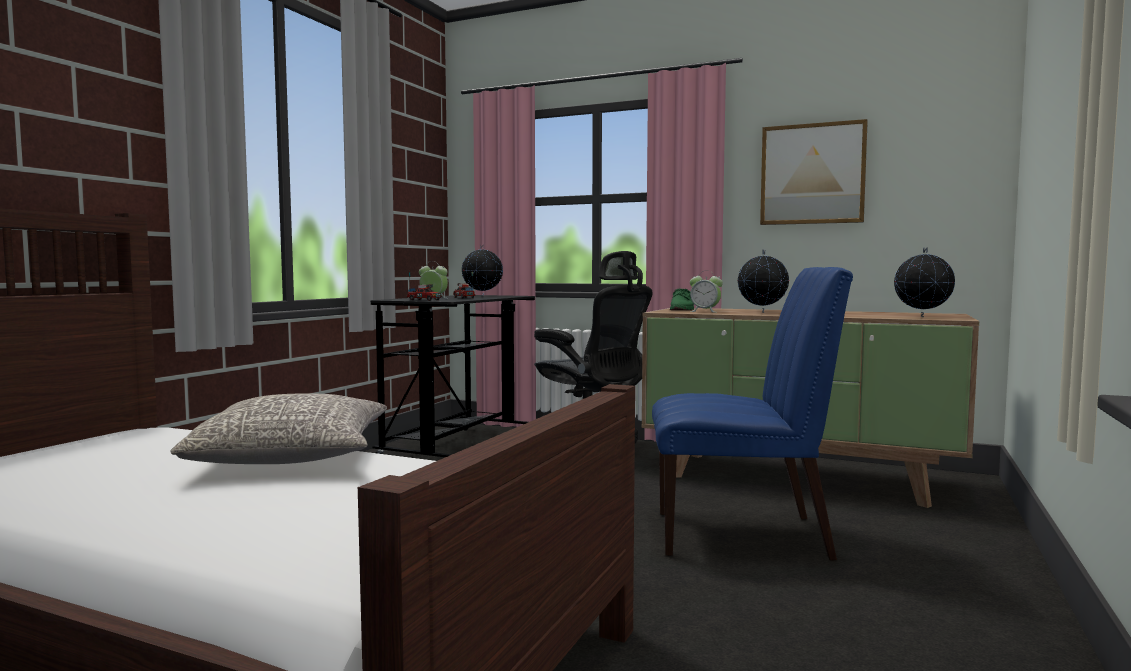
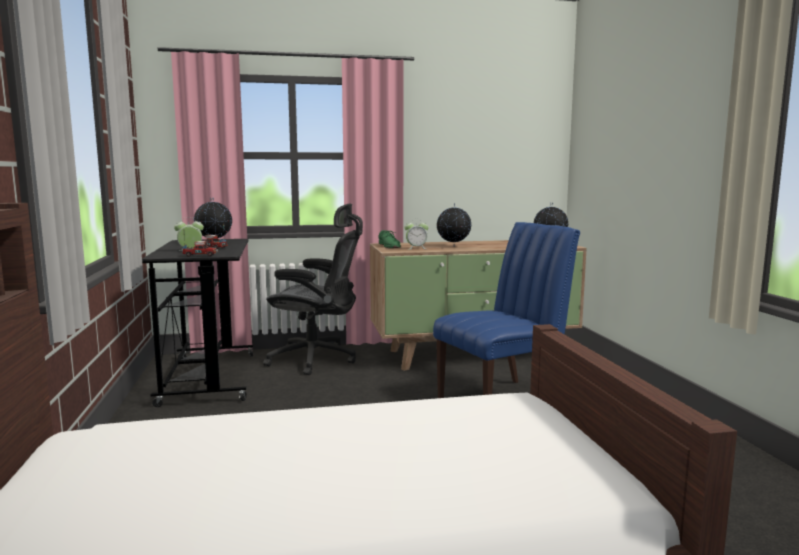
camera: 35 degrees left, 5 degrees up
(293, 457) = (323, 423): grey pillow -> none
(812, 174) = (456, 145): picture -> none

